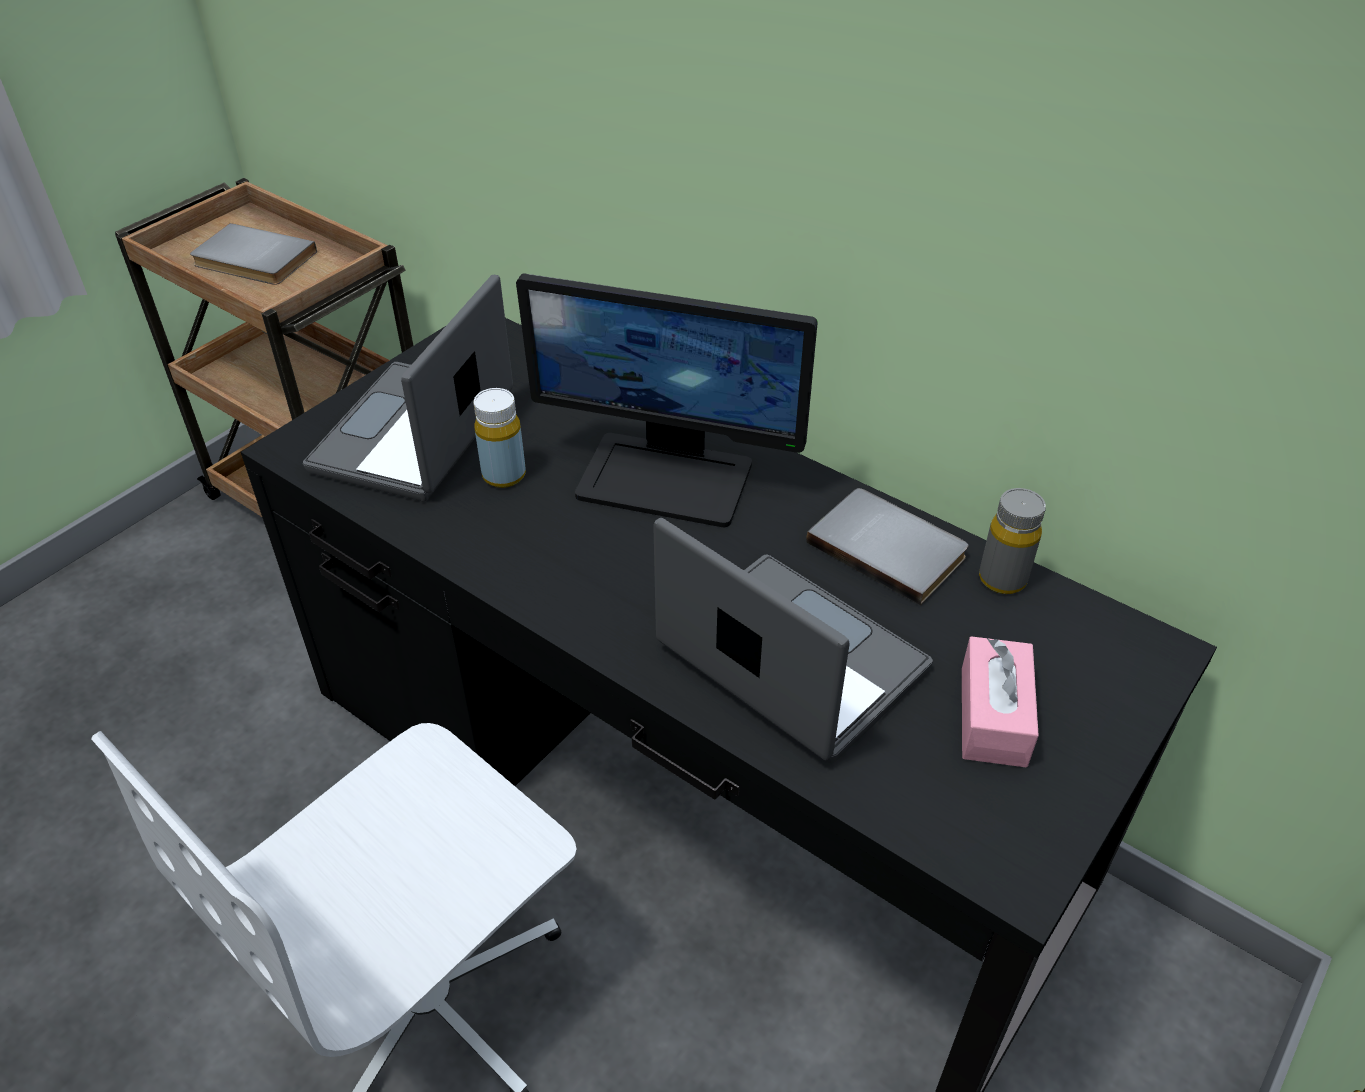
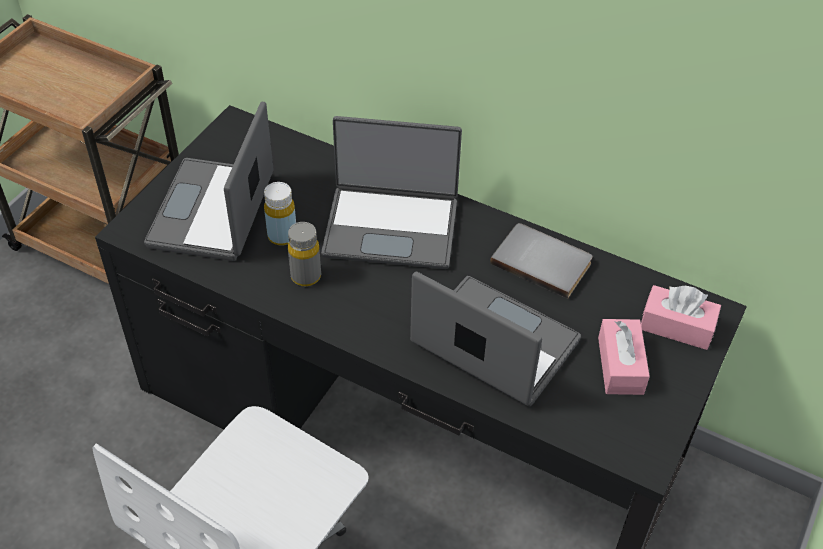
camera: 10 degrees left, 5 degrees up
(252, 260) = (54, 83): grey book -> none
(667, 478) = (391, 227): monitor -> laptop
(1002, 579) = (615, 275): grey bottle -> grey bottle (306, 276)
(1095, 666) = (677, 326): none -> pink tissue box

